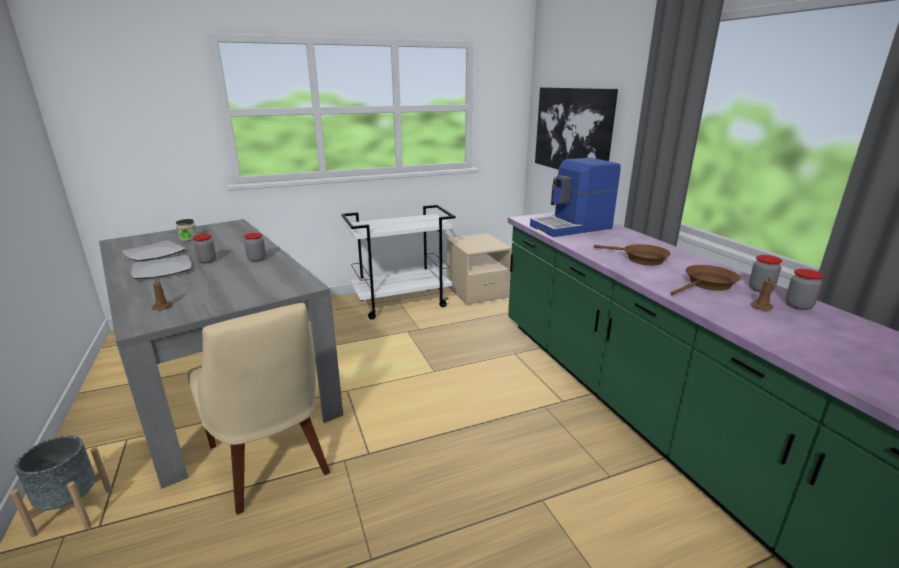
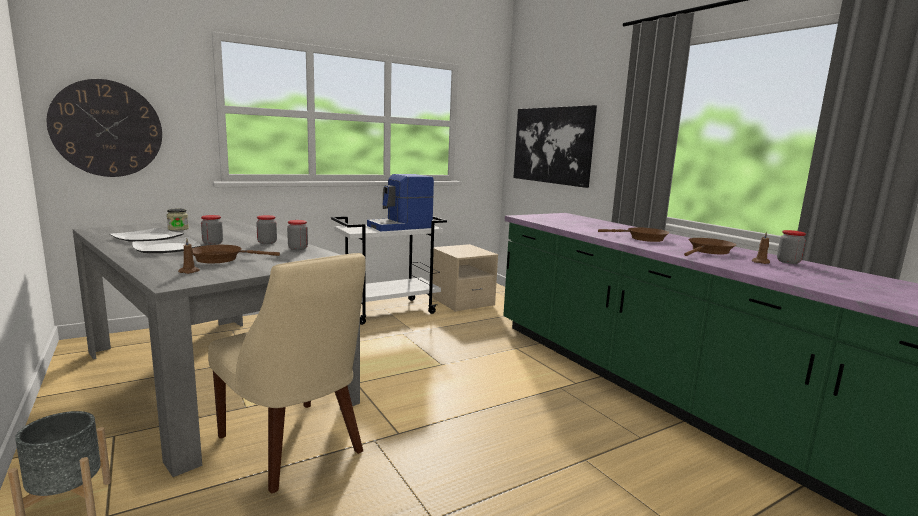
camera: 10 degrees left, 10 degrees down
(122, 141) = (107, 129): none -> wall clock
(202, 286) = (222, 259): none -> brown frying pan
(572, 227) = (568, 221): coffee machine -> coffee machine (401, 227)
(760, 289) = (752, 254): jar -> jar (298, 248)

